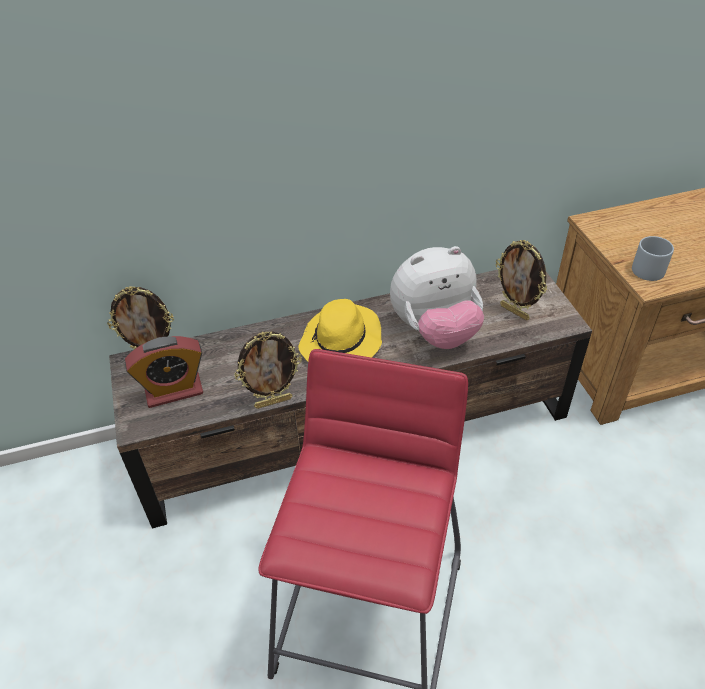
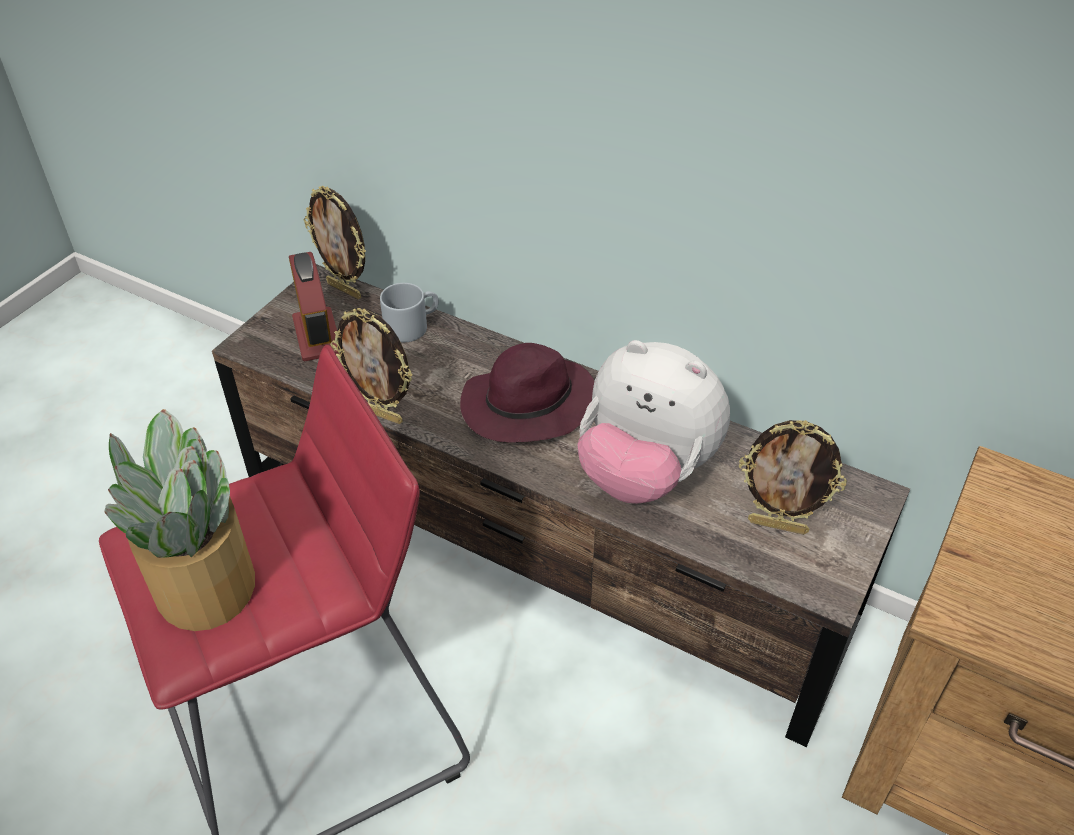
camera: 45 degrees right, 0 degrees up
(174, 391) = (317, 336): alarm clock -> alarm clock turned 135 degrees counterclockwise
(341, 343) = (527, 407): yellow hat -> purple hat
(365, 534) = (206, 582): none -> potted plant
(515, 312) = (778, 525): picture frame -> picture frame turned 75 degrees counterclockwise
(646, 267) = (991, 590): grey mug -> grey mug (412, 325)

